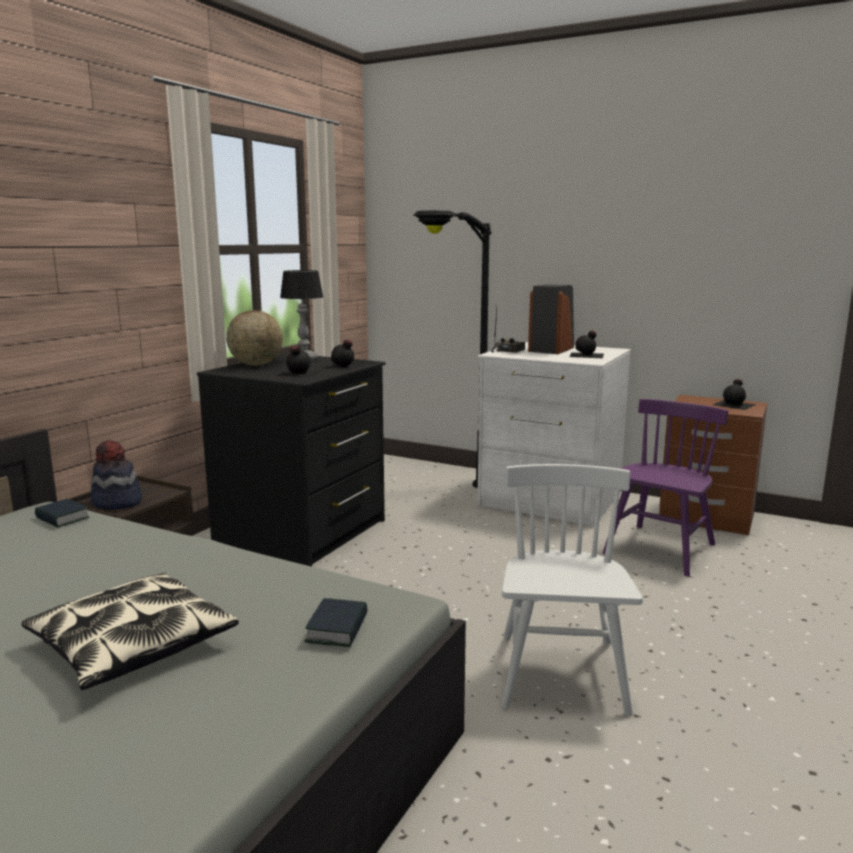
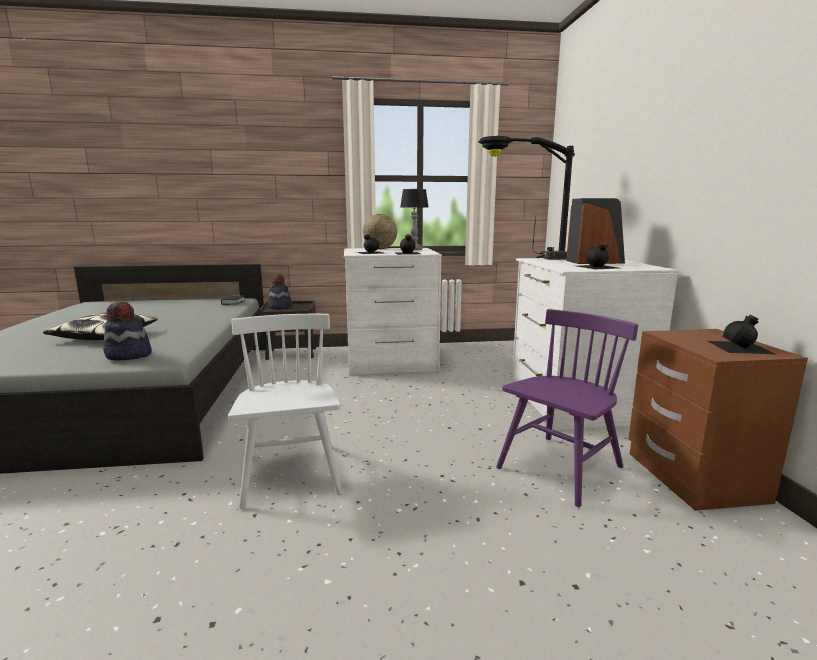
camera: 55 degrees right, 0 degrees up
(303, 532) = (391, 361): black dresser -> white dresser
(337, 629) = (128, 355): book -> hat
(561, 673) = (291, 474): white chair -> white chair turned 75 degrees counterclockwise
(660, 550) = (560, 468): purple chair -> purple chair turned 45 degrees counterclockwise

